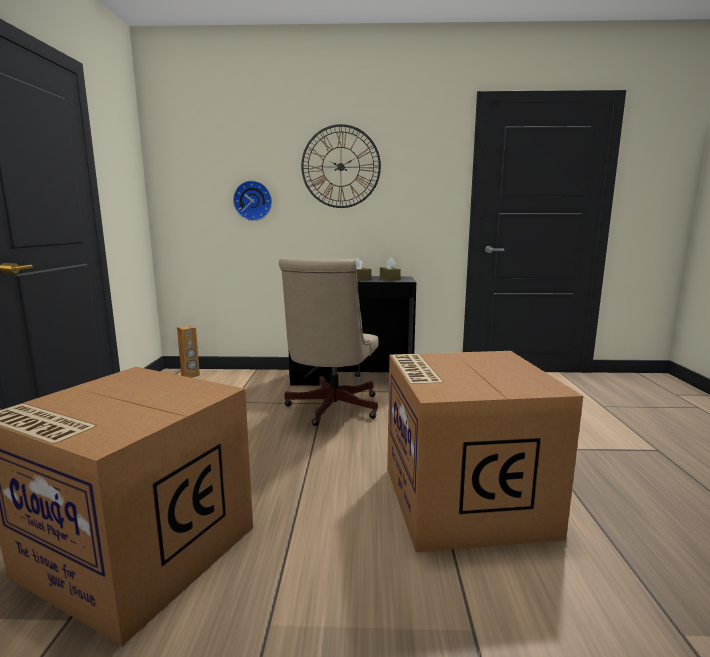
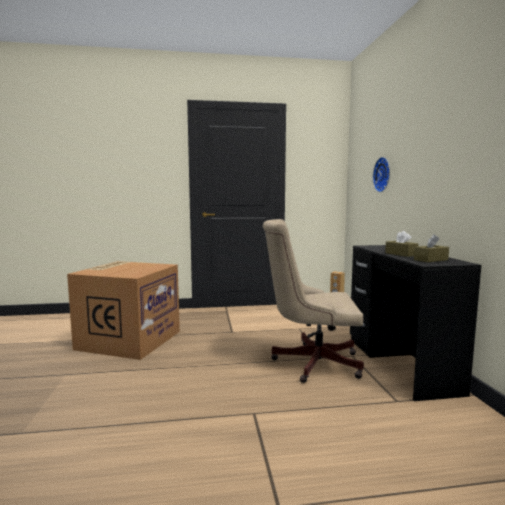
camera: 80 degrees right, 5 degrees down
(340, 167) = (435, 131): wall clock -> none
(462, 499) = (159, 433): cardboard box -> none

